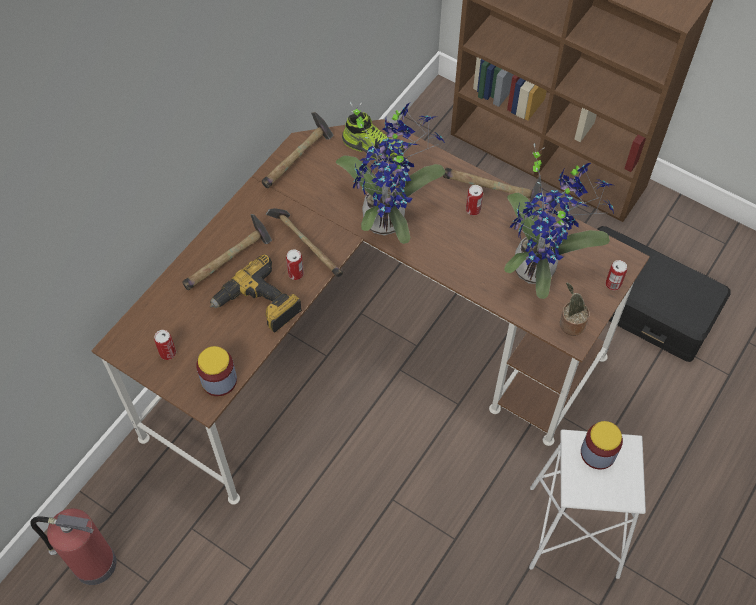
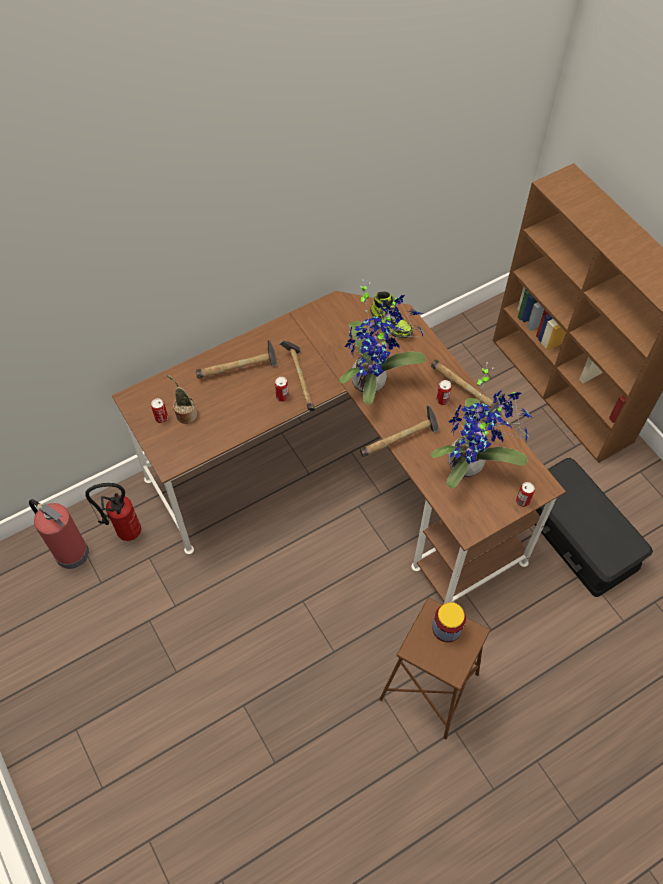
camera: 25 degrees right, 0 degrees up
(147, 510) = (125, 531): none -> fire extinguisher
(219, 380) = (186, 452): jar -> none
(259, 305) = (243, 409): power drill -> none
(298, 159) = (330, 312): hammer -> hammer (401, 440)
(570, 323) = (470, 517): potted plant -> potted plant (185, 414)
(574, 531) = (429, 687): white stool -> brown stool

